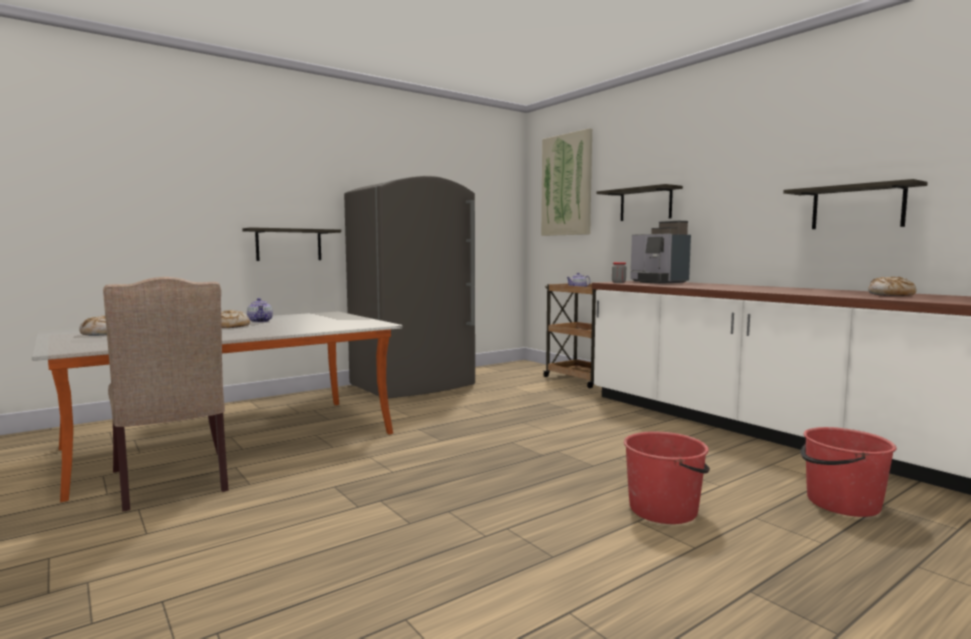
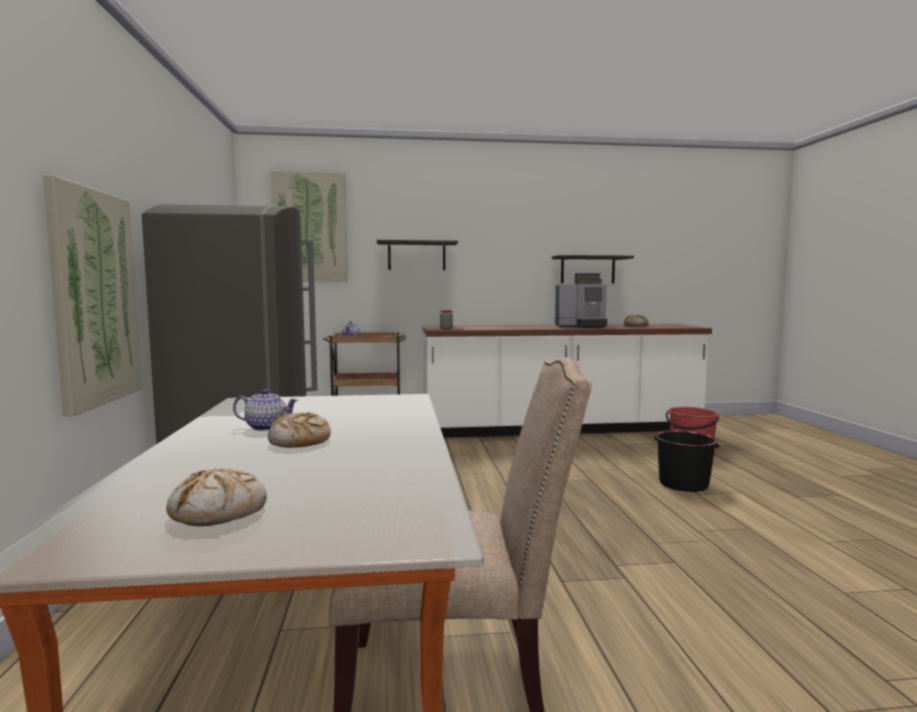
camera: 60 degrees left, 0 degrees up
(289, 245) = (95, 297): shelf -> picture
(658, 282) = (457, 326): coffee machine -> coffee machine (581, 326)
(664, 510) = (683, 484): red bucket -> black bucket

